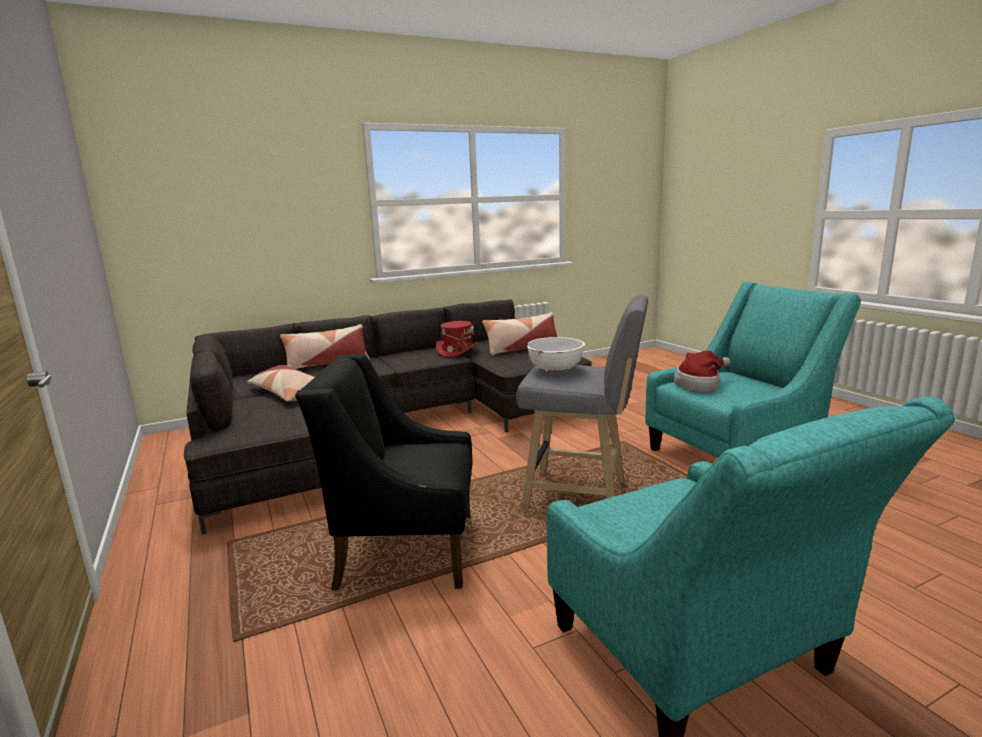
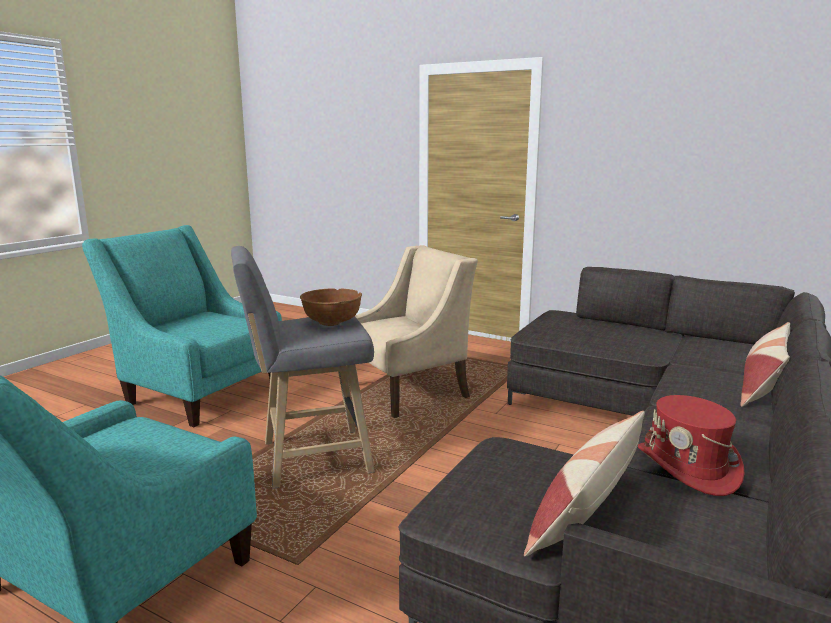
camera: 145 degrees right, 0 degrees up
(288, 393) = (645, 346): pillow -> none
(405, 548) = (409, 391): black armchair -> beige armchair
(555, 369) = (332, 322): white bowl -> brown bowl
(700, 385) = (162, 451): hat -> none

